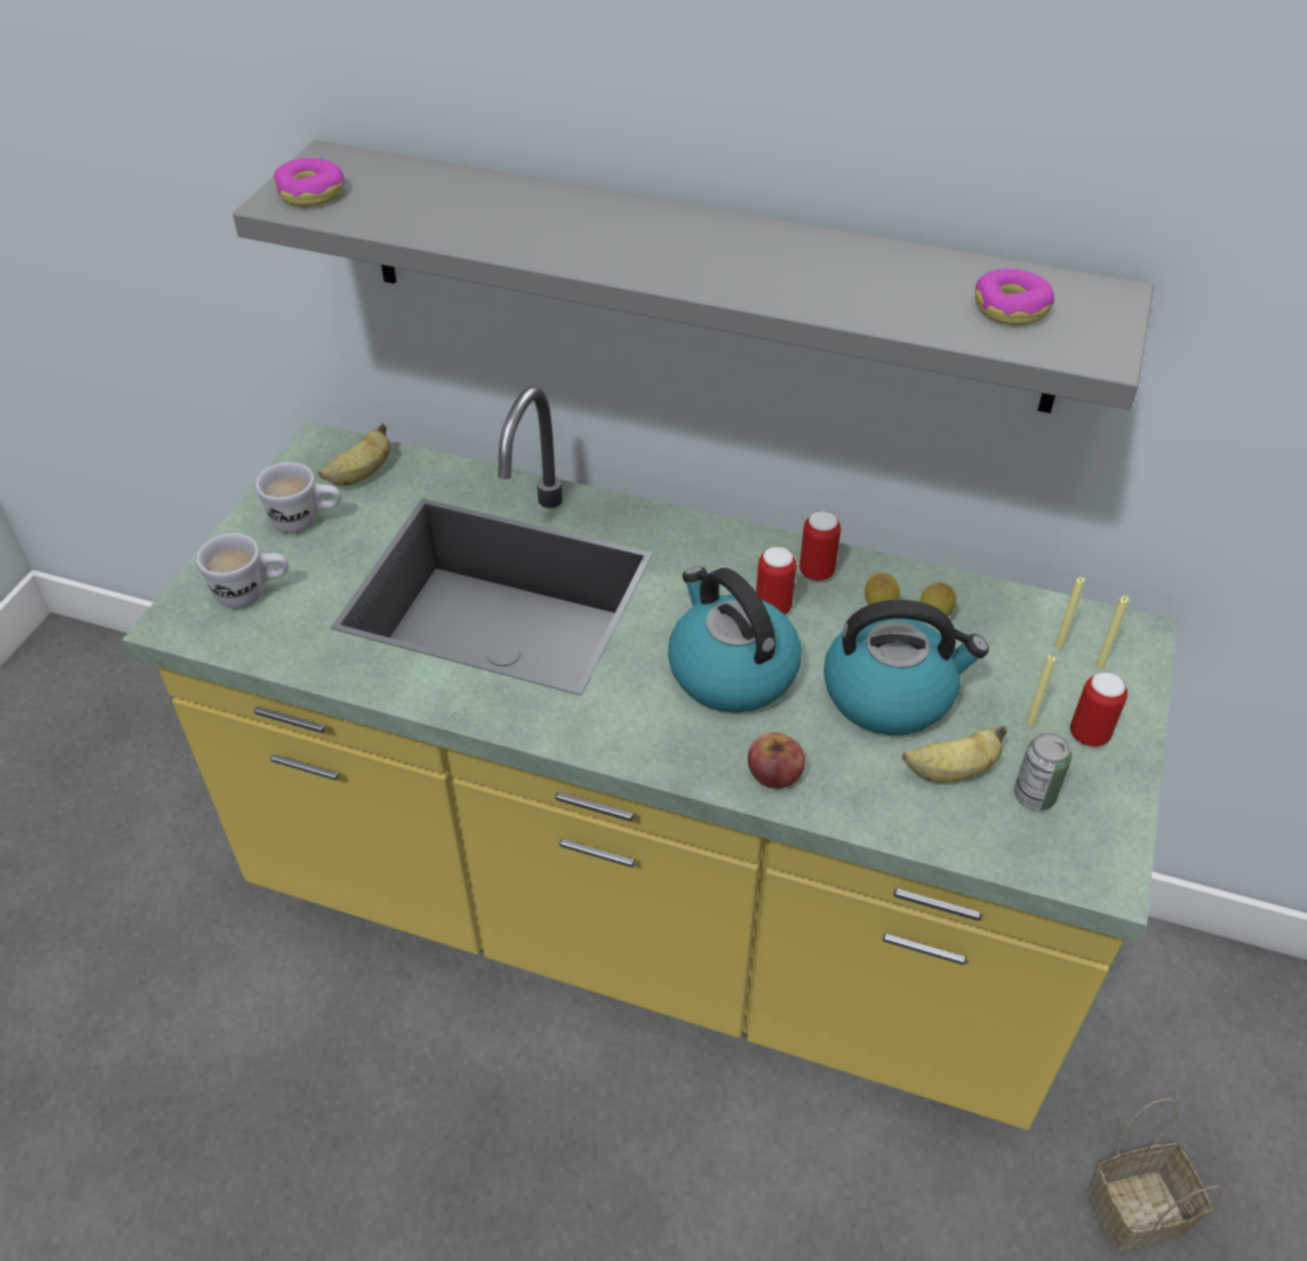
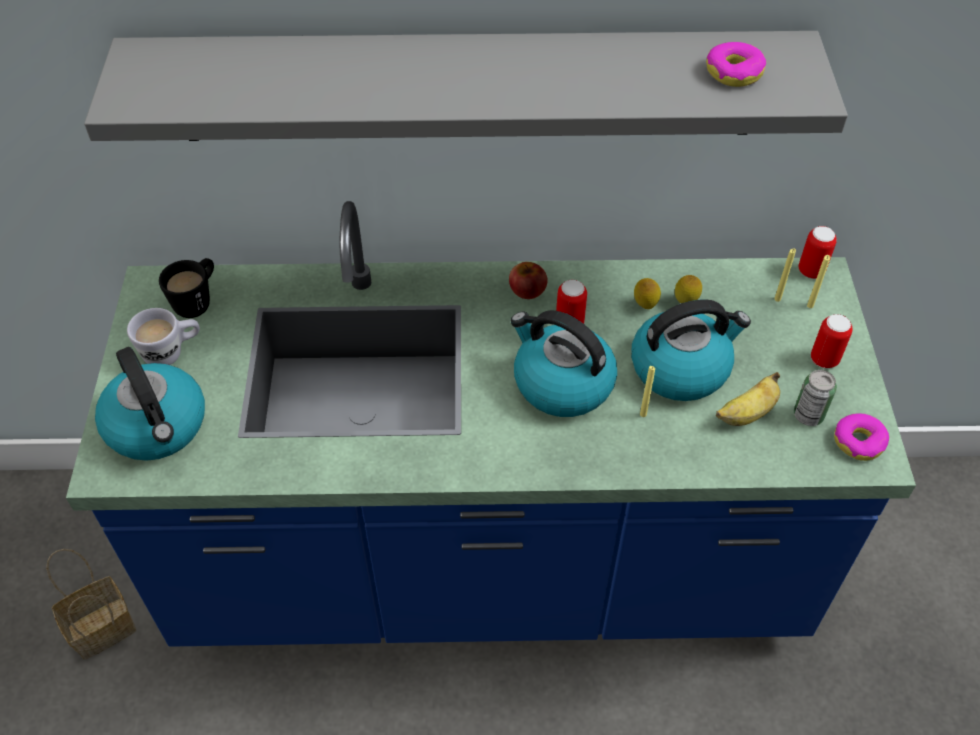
camera: 20 degrees left, 5 degrees up
(252, 593) = (158, 426): white mug -> kettle
(311, 193) = (142, 89): donut -> donut (859, 441)
(361, 475) = (197, 301): banana -> black mug
(653, 914) = (490, 567): yellow counter -> blue counter
(774, 772) = (628, 452): apple -> apple (527, 289)
(816, 572) = (587, 288): can -> can (811, 271)
(1030, 724) = (783, 363): yellow candle -> yellow candle (643, 414)
(1138, 1208) = (891, 662): basket -> basket (104, 626)

